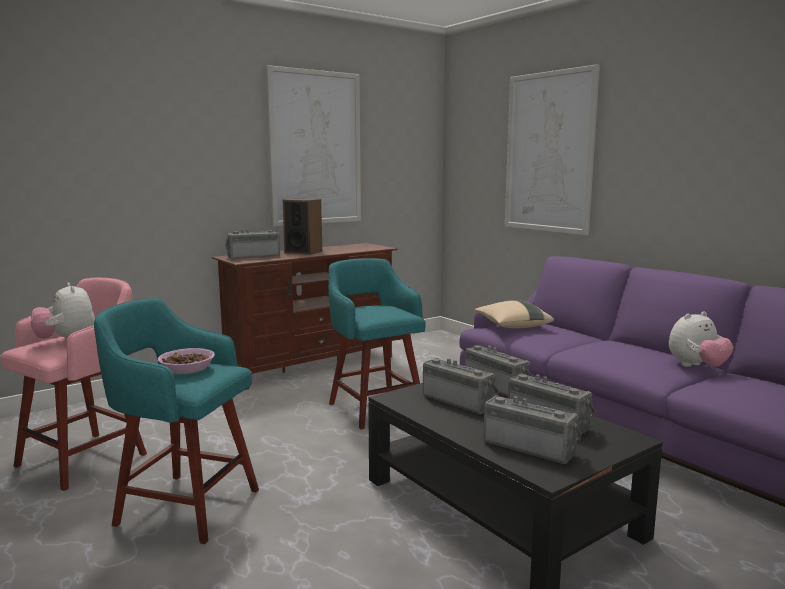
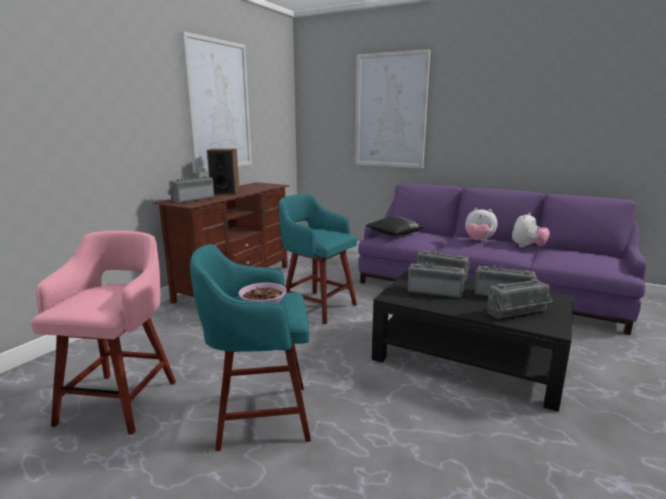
camera: 25 degrees left, 5 degrees up
(67, 341) = (100, 296): plush toy -> plush toy (478, 241)
(512, 326) = (394, 234): beige pillow -> black pillow
(530, 447) = (518, 313): radio -> radio turned 150 degrees clockwise

